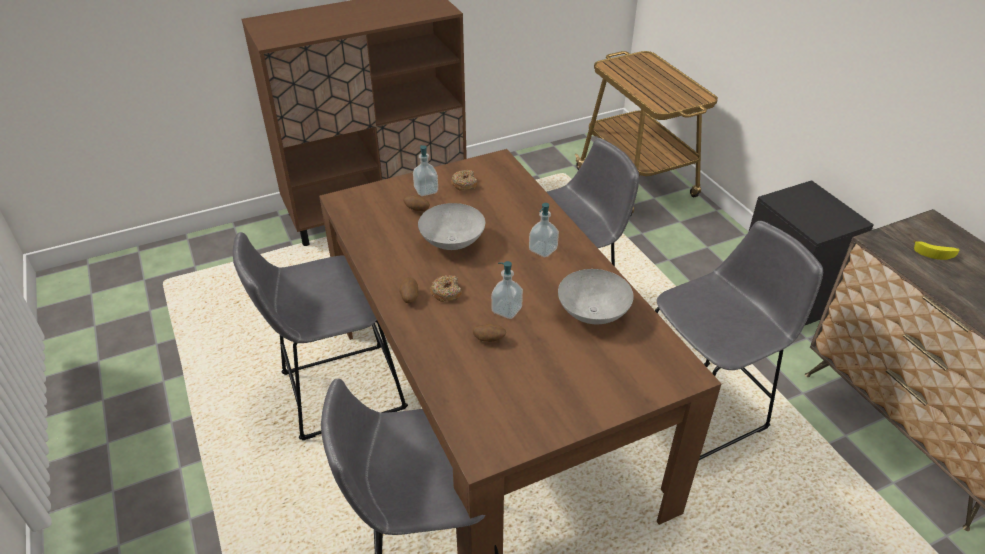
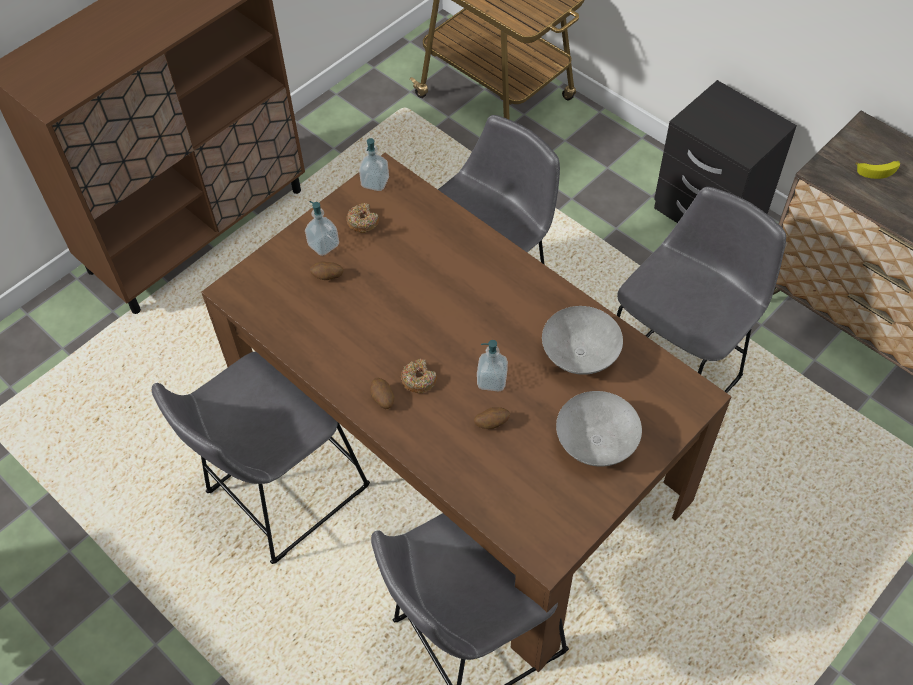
camera: 20 degrees left, 15 degrees up
(451, 243) = (391, 311): grey bowl -> grey bowl (595, 444)
(543, 250) = (493, 289): soap dispenser -> soap dispenser (375, 182)

